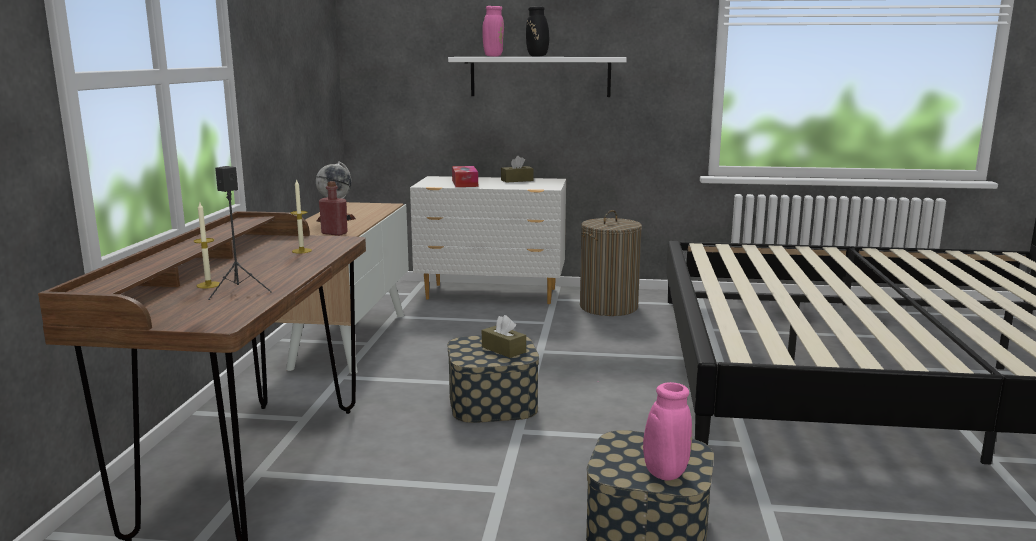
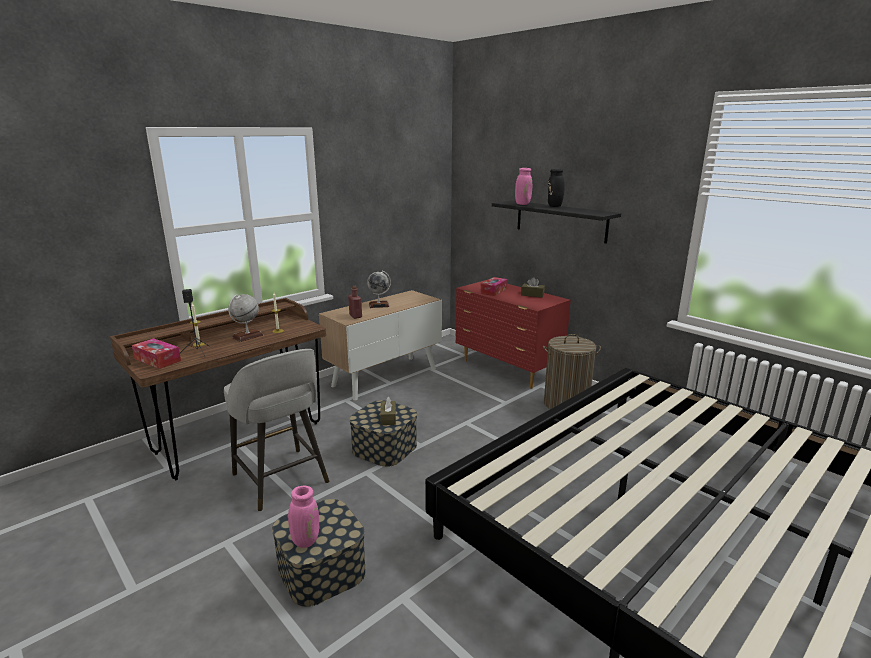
camera: 40 degrees right, 5 degrees up
(190, 312) = (157, 360): none -> tissue box
(269, 263) = (247, 336): none -> globe
(422, 481) = (281, 480): none -> grey stool
(492, 294) = (507, 369): white dresser -> red dresser
(540, 76) = (560, 221): white shelf -> black shelf

